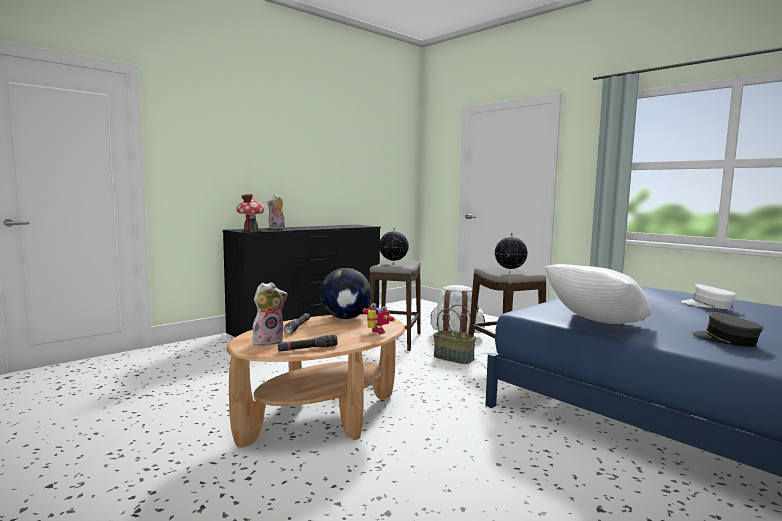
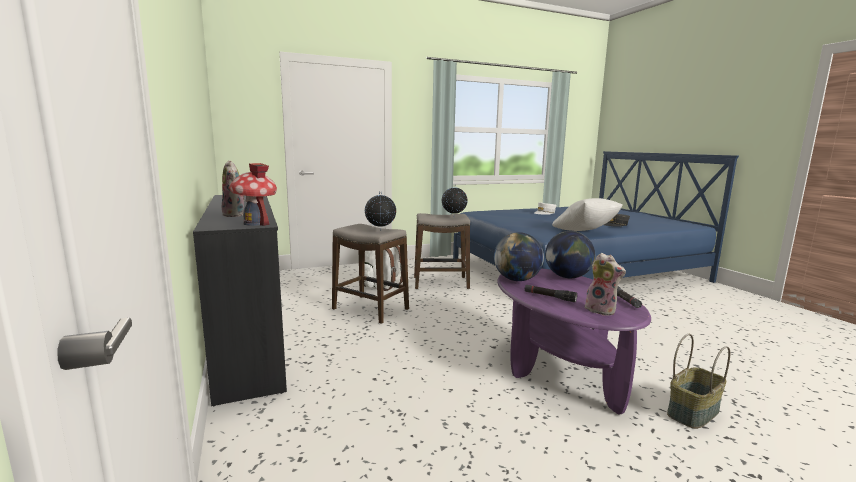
camera: 70 degrees left, 5 degrees up
(268, 341) = (601, 310): plush toy -> plush toy turned 150 degrees clockwise
(322, 419) = (558, 368): brown coffee table -> purple coffee table
(375, 332) = (567, 277): toy robot -> globe
(454, 358) = (439, 298): basket -> basket (692, 412)

